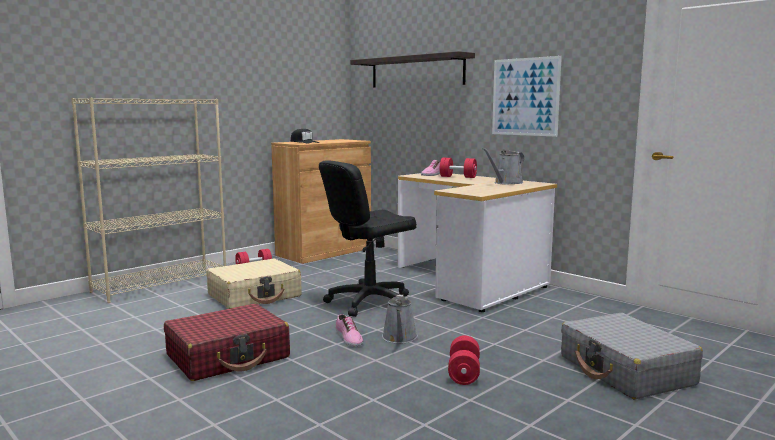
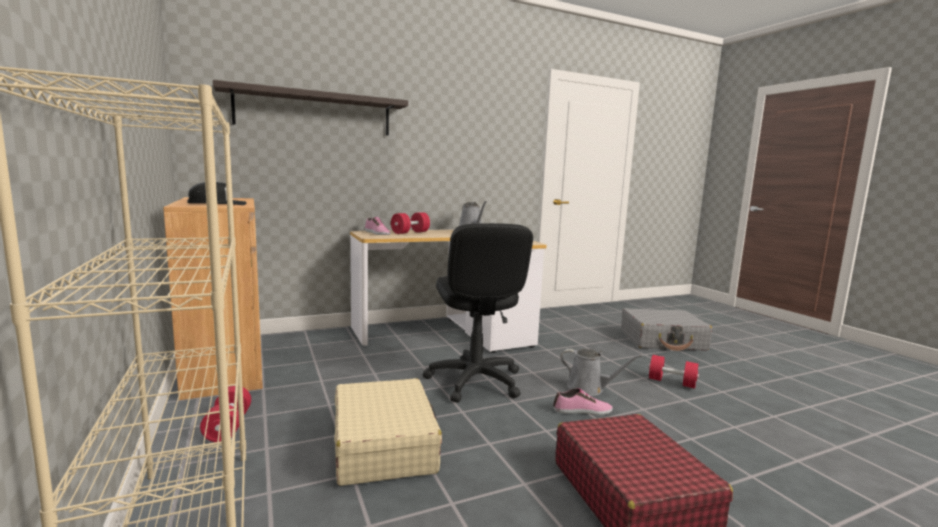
camera: 70 degrees left, 0 degrees up
(525, 97) = (456, 153): picture -> none

